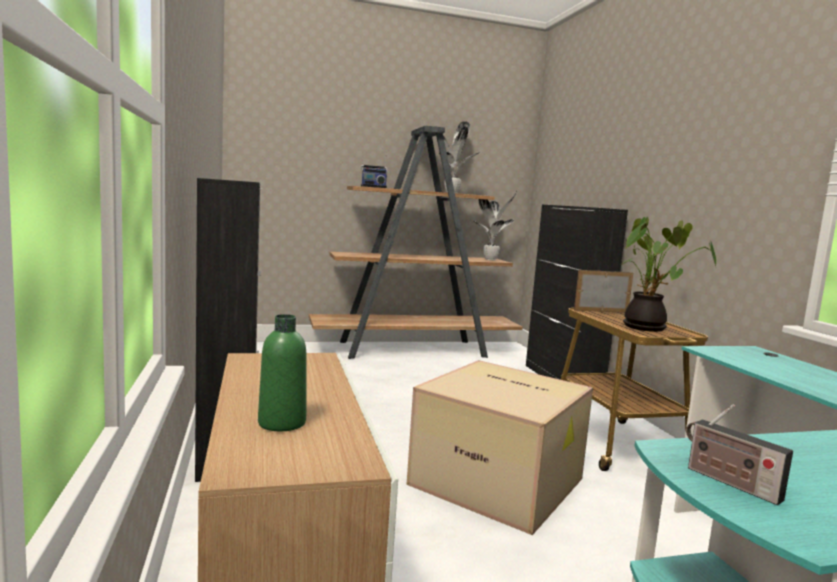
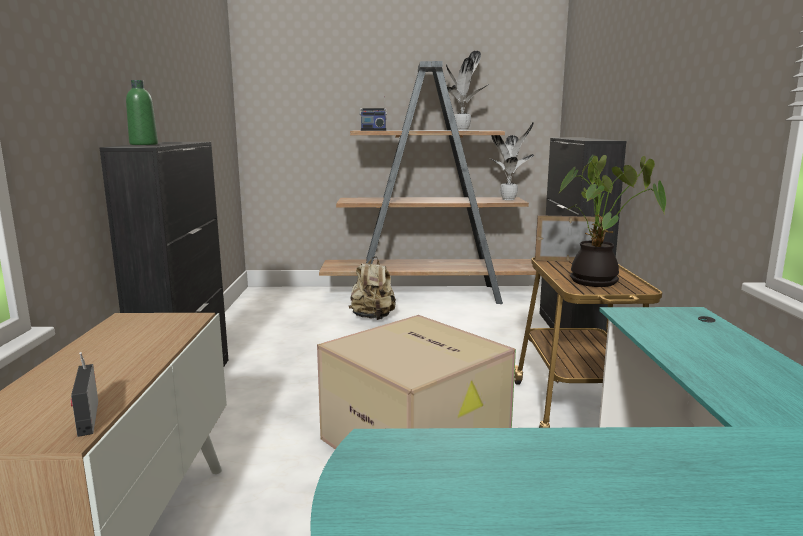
camera: 15 degrees right, 5 degrees up
(282, 423) = (62, 389): green bottle -> green bottle (143, 144)
(375, 371) = (373, 318): none -> beige backpack
(728, 482) = (381, 488): radio -> radio (87, 416)

